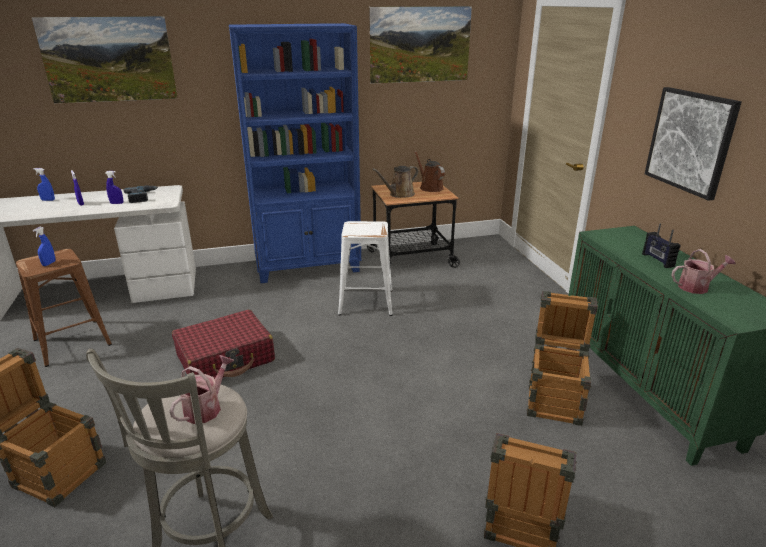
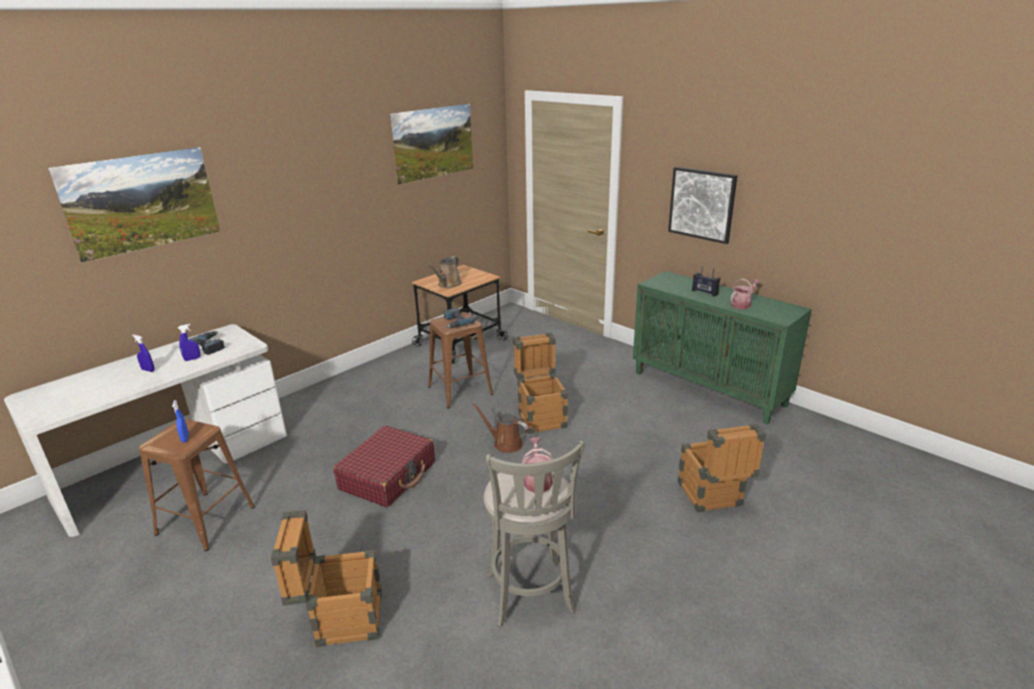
camera: 30 degrees left, 0 degrees up
(48, 200) = (96, 377): blue spray bottle -> none
(308, 267) = (374, 376): blue bookcase -> none
(365, 228) = (455, 322): none -> power drill
(366, 301) = (460, 390): white stool -> brown stool
(430, 187) = (466, 272): brown watering can -> brown watering can (505, 443)
(554, 398) = (662, 413): crate -> crate (540, 416)

